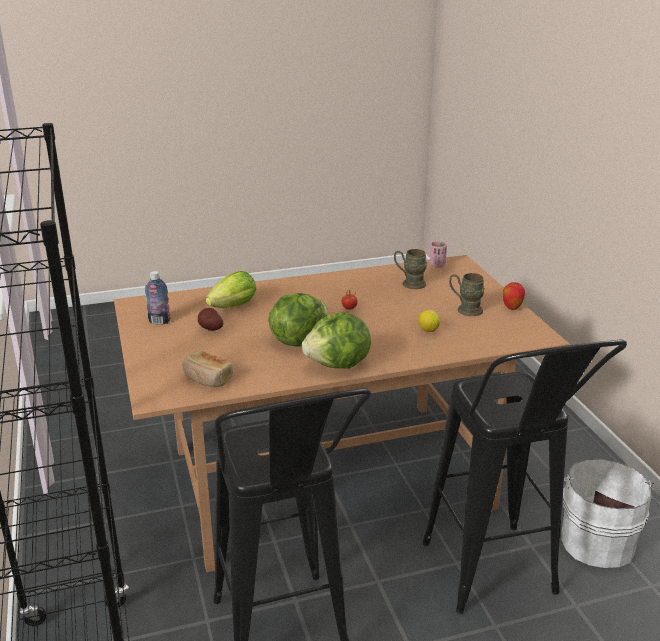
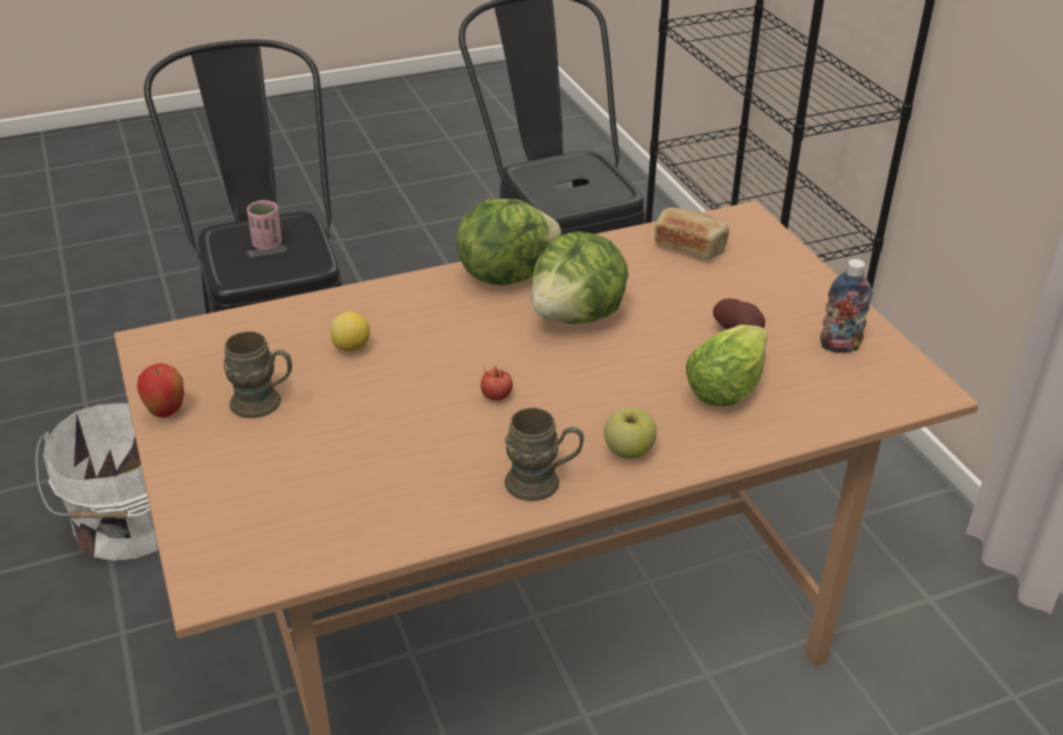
camera: 175 degrees right, 10 degrees up
(291, 288) = (628, 451): none -> apple
(409, 283) = (362, 483): brown mug -> brown mug (543, 483)
(437, 265) = (275, 564): pink cup -> pink cup (267, 244)

